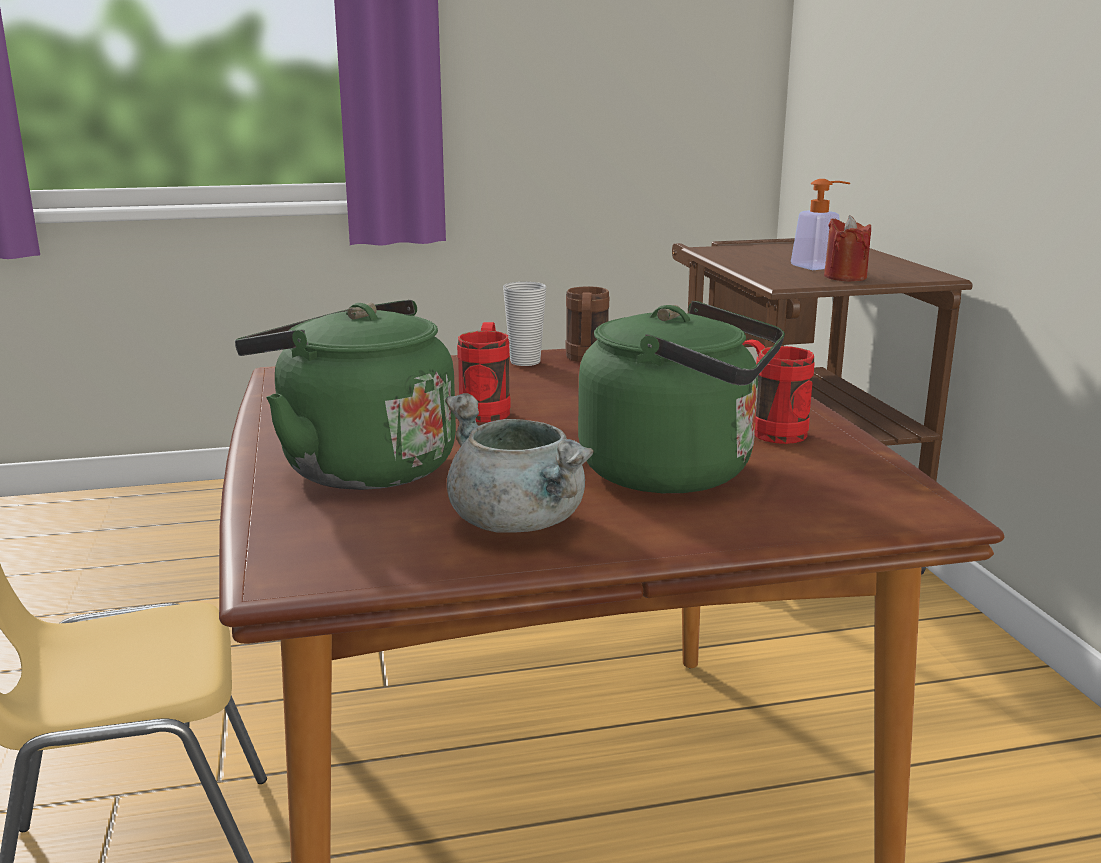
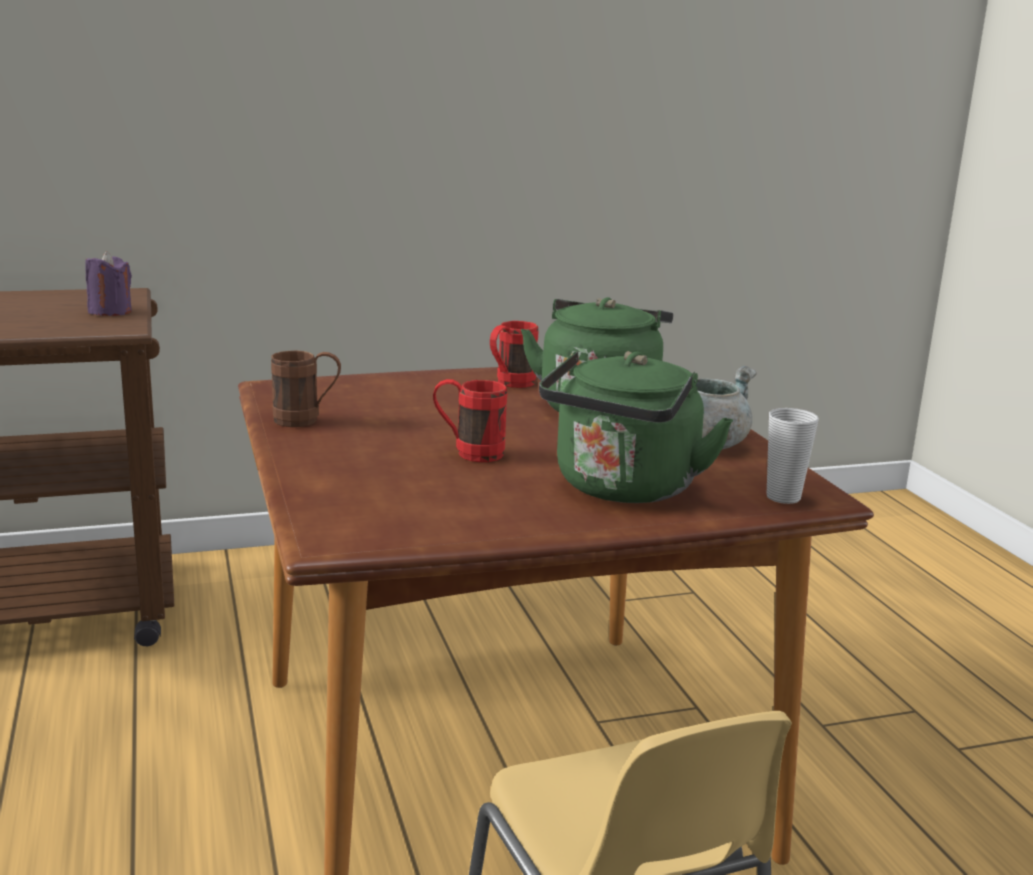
camera: 95 degrees left, 0 degrees up
(525, 362) = (310, 441): cup -> cup (783, 497)
(821, 266) = (46, 312): soap dispenser -> none
(845, 277) = (110, 311): red candle -> purple candle

